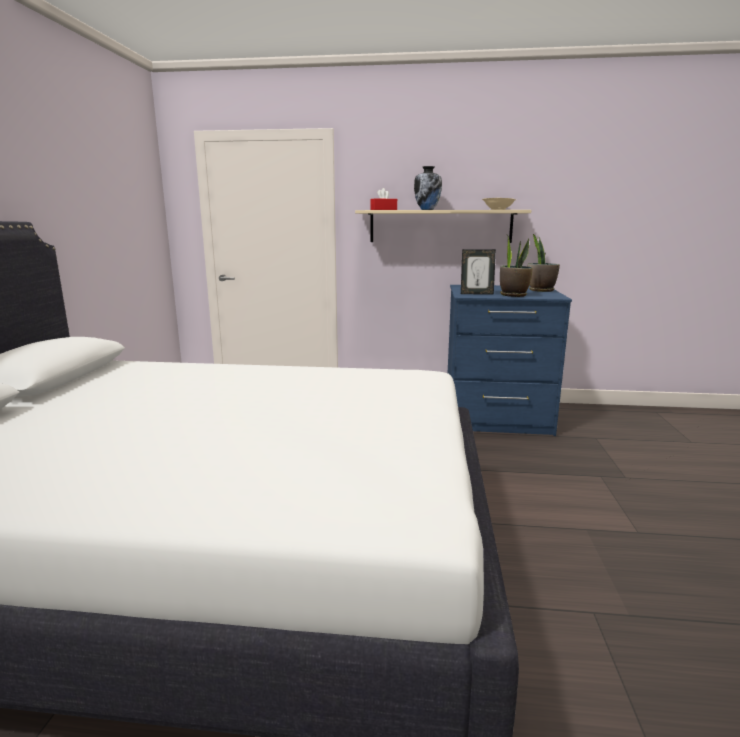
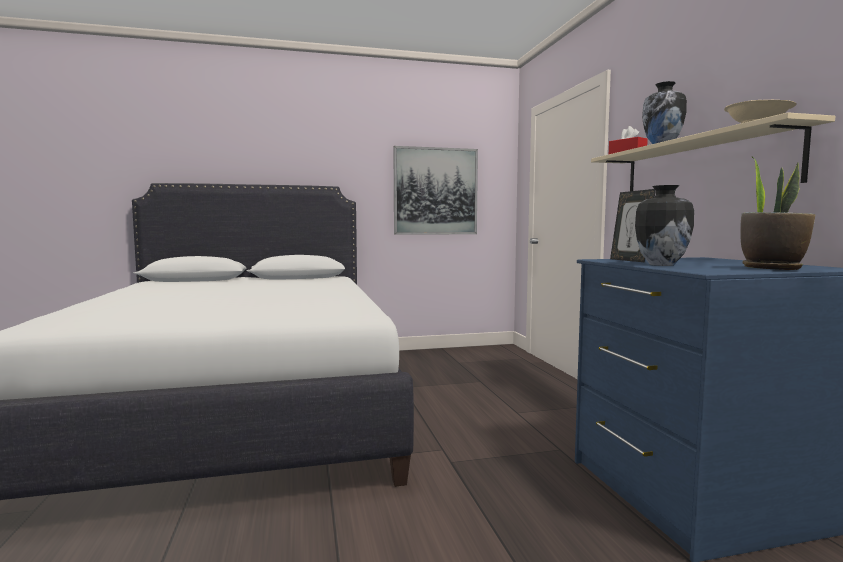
camera: 70 degrees right, 10 degrees down
(112, 224) = (435, 191): none -> picture
(513, 295) = (660, 265): potted plant -> vase

